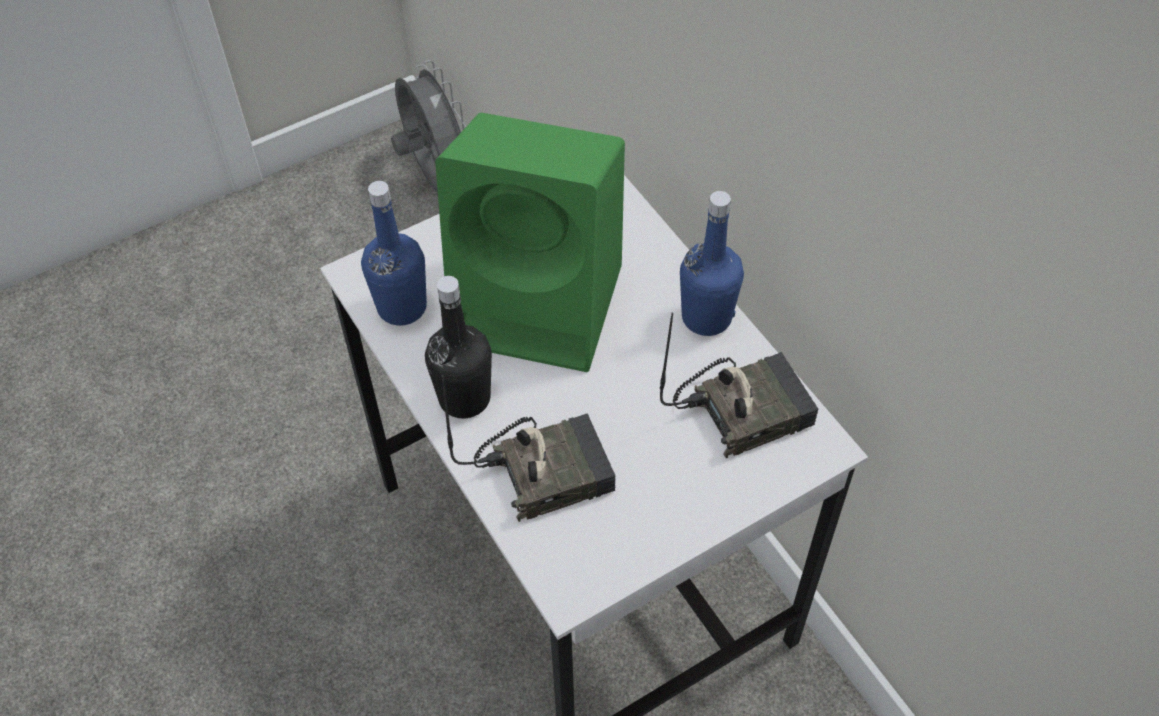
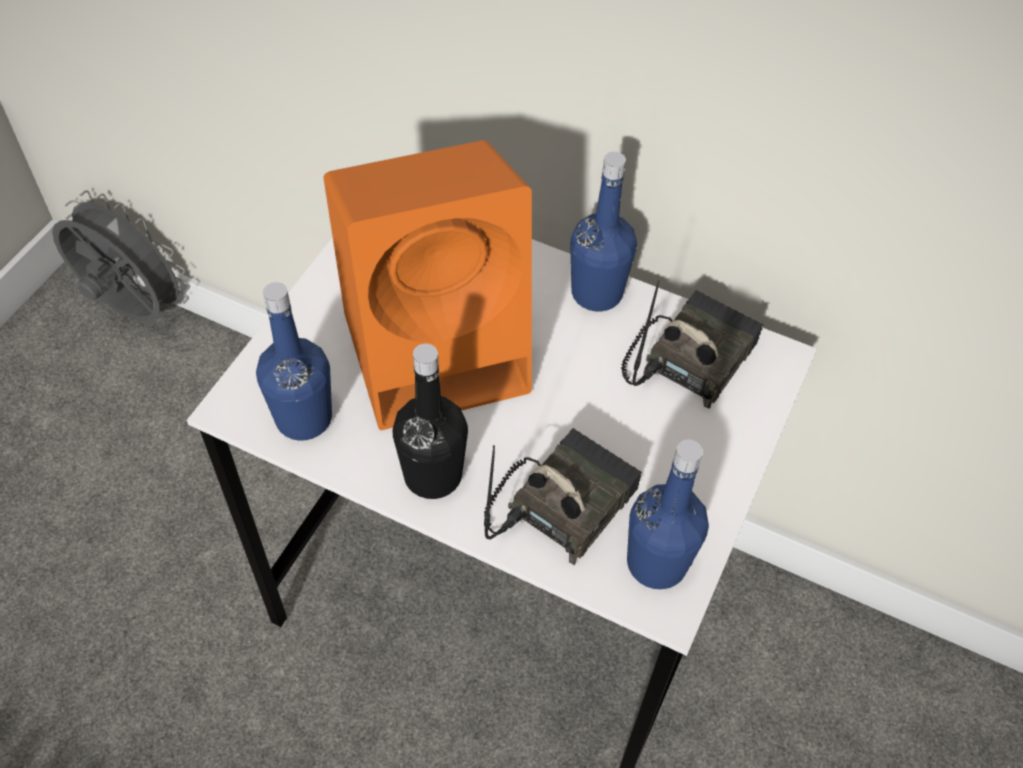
camera: 35 degrees left, 0 degrees up
(543, 303) = (440, 350): green speaker -> orange speaker
(585, 556) = (656, 563): none -> blue bottle

